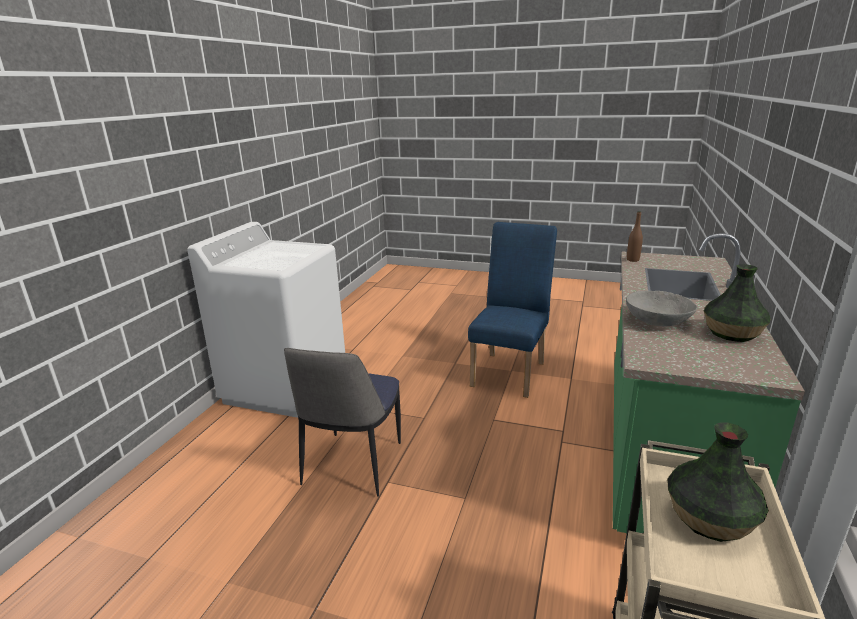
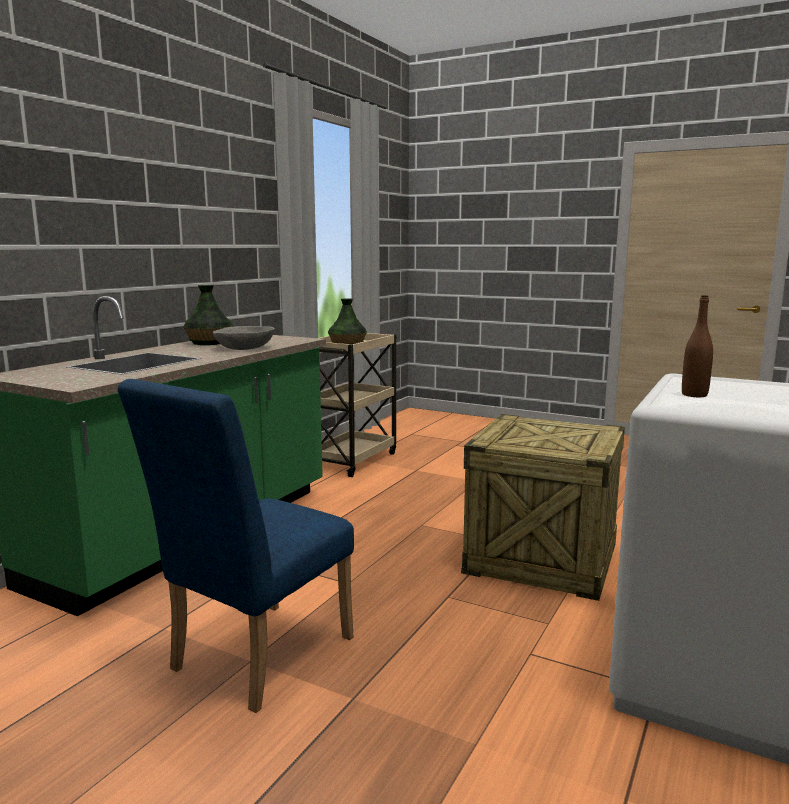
camera: 170 degrees left, 10 degrees down
(352, 465) = (542, 557): chair -> crate
(632, 260) = (102, 381): brown bottle -> brown bottle (694, 395)

